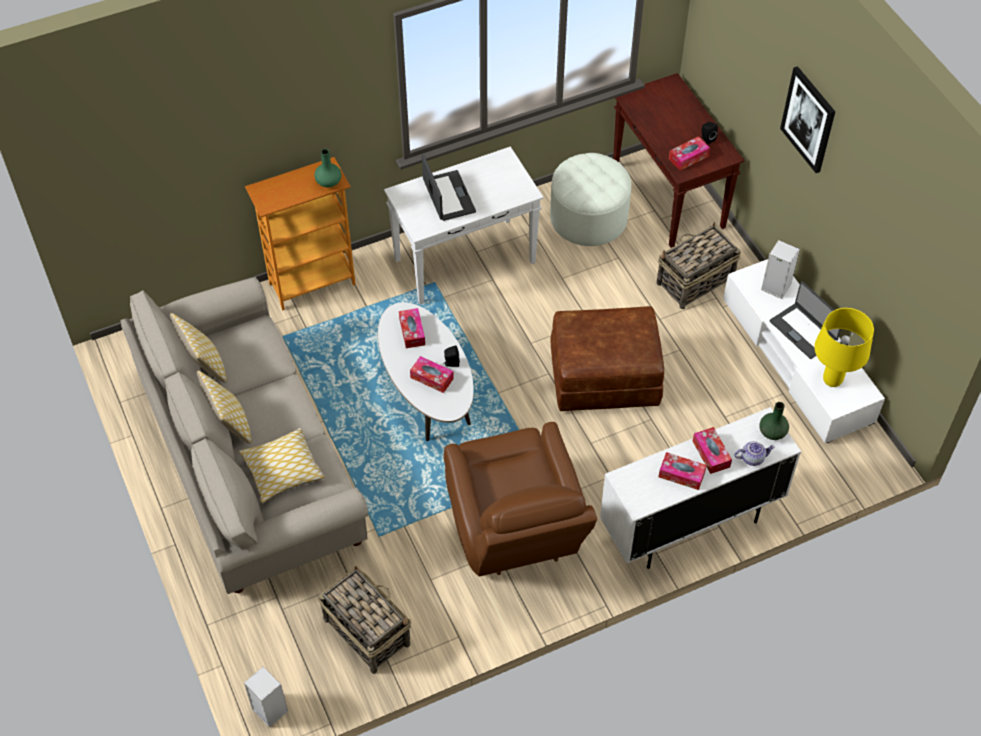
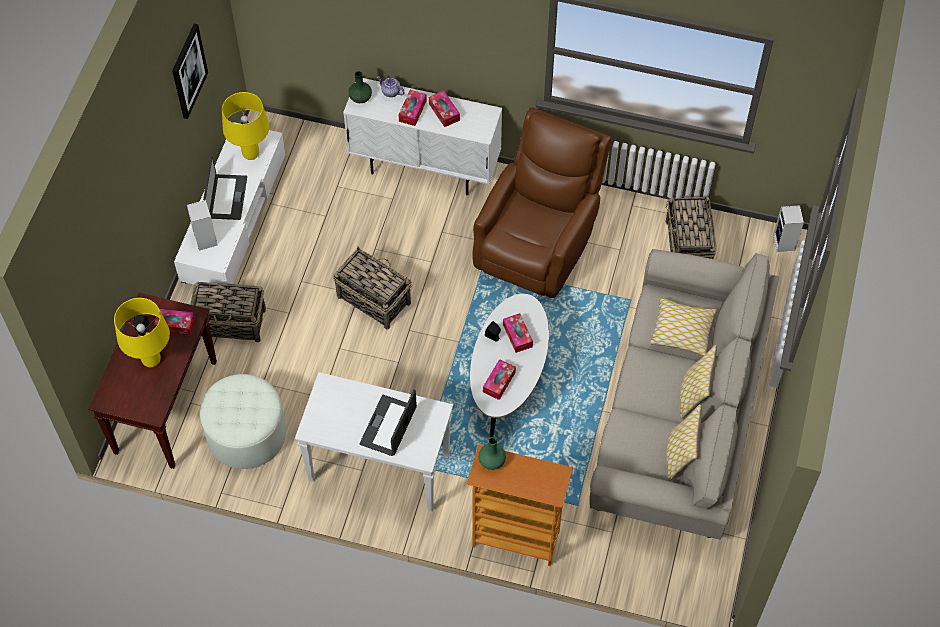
camera: 140 degrees left, 5 degrees up
(605, 377) = (373, 299): brown ottoman -> basket
(673, 125) = (152, 360): none -> yellow table lamp
(808, 119) = (140, 162): picture -> picture (188, 71)

